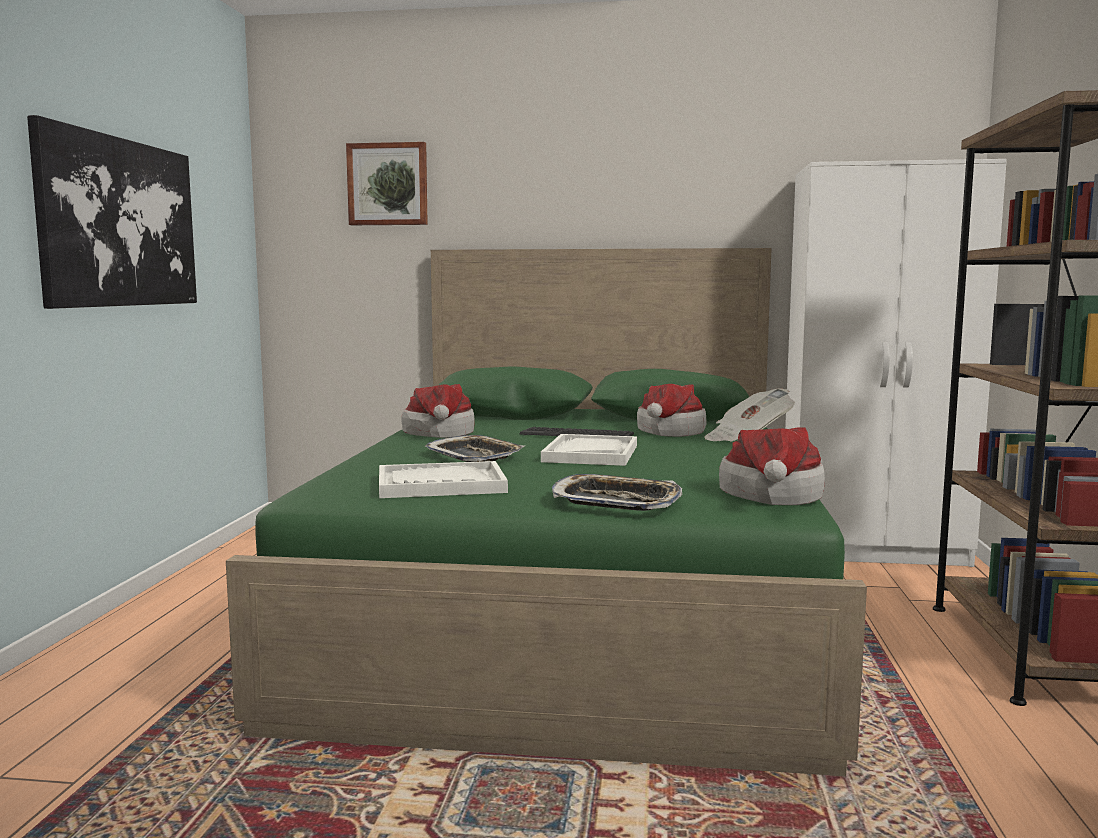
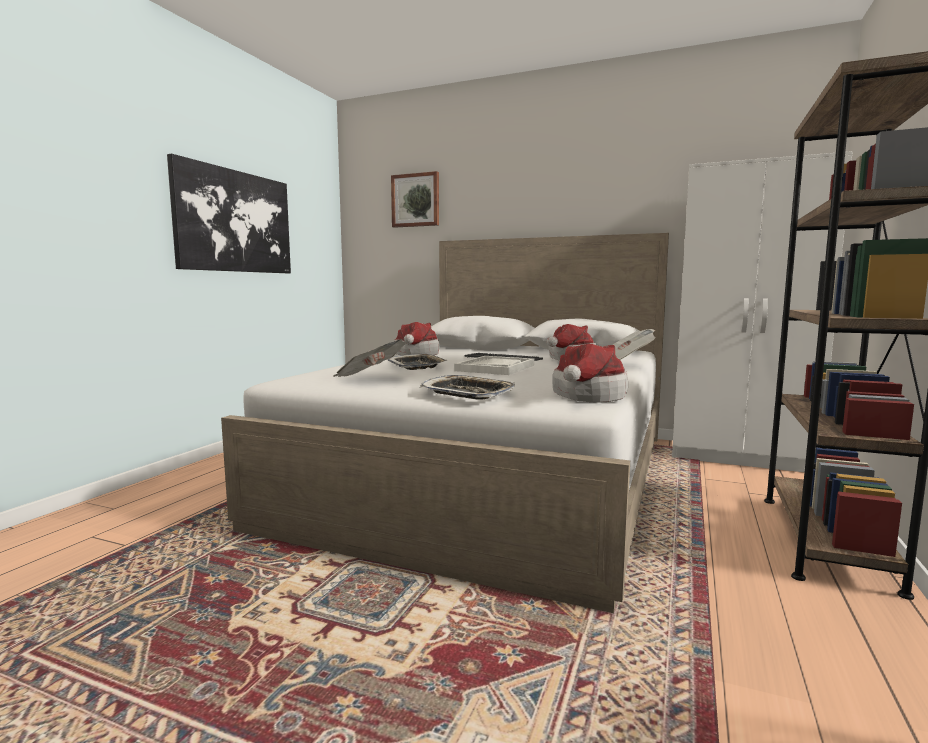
camera: 15 degrees right, 0 degrees up
(440, 484) = (370, 379): white tray -> newspaper
(575, 606) = (494, 474): green bed -> white bed

